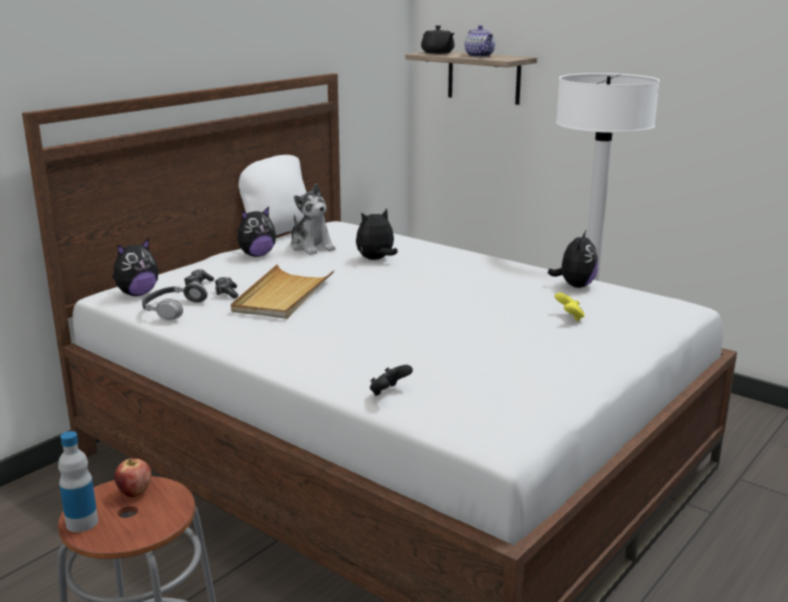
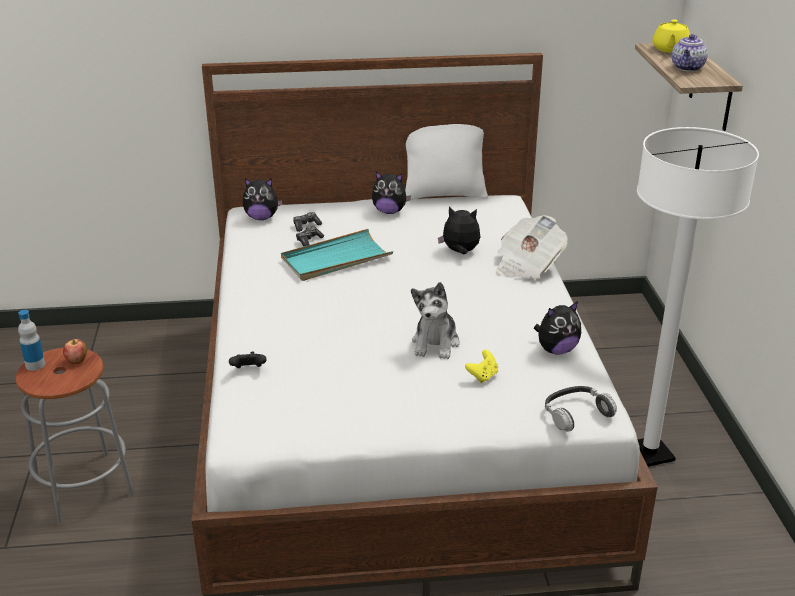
camera: 45 degrees right, 10 degrees up
(173, 308) = (258, 240): headphones -> headphones (576, 414)
(283, 296) = (336, 259): beige tray -> turquoise tray
(311, 247) = (440, 218): plush toy -> plush toy (435, 343)
(438, 53) = (670, 49): black teapot -> yellow teapot
(442, 251) = (527, 265): none -> newspaper

